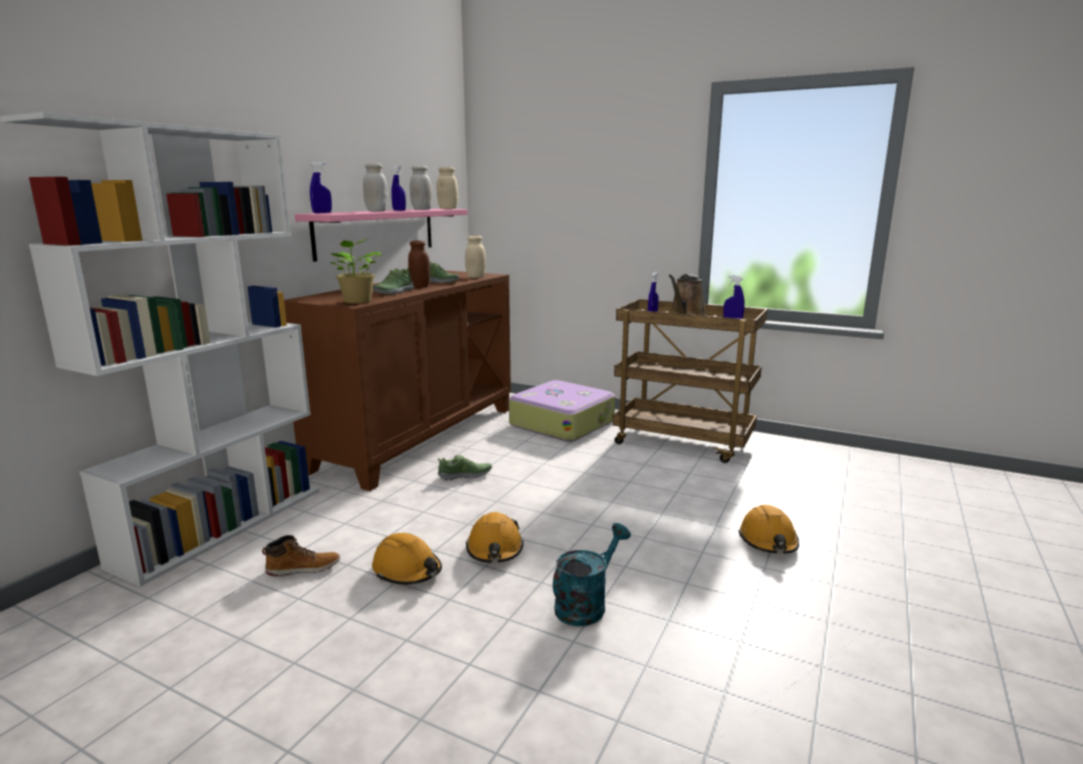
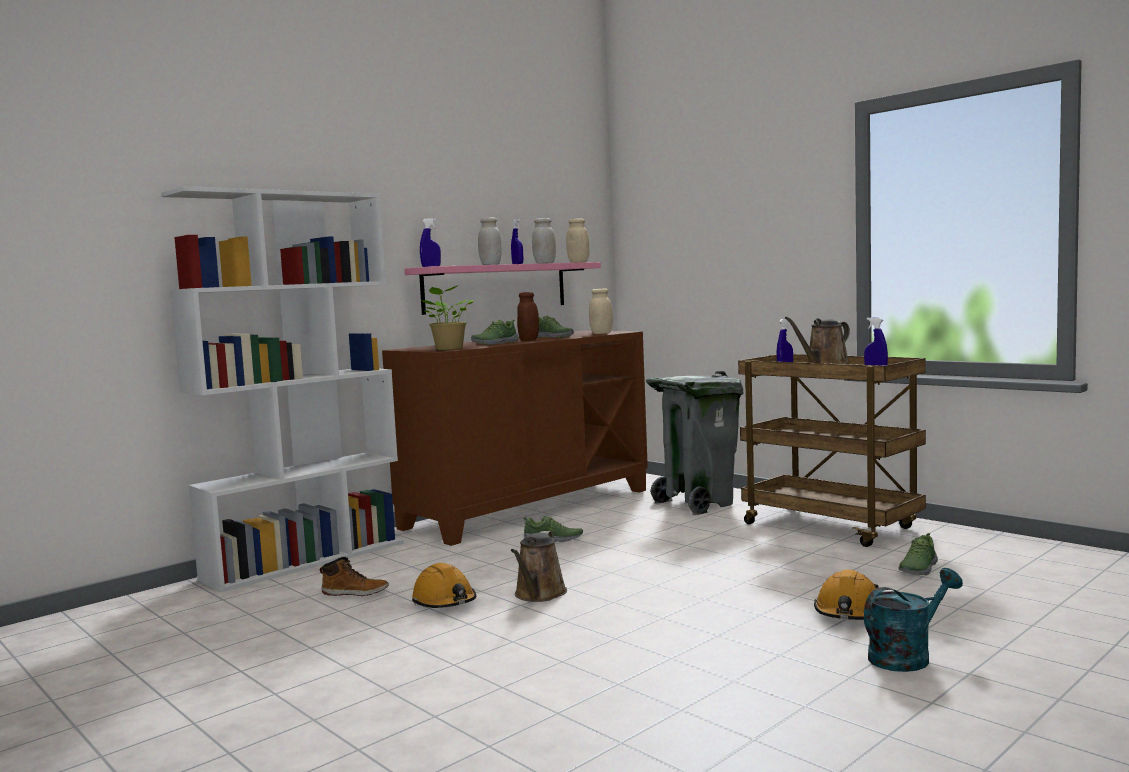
camera: 20 degrees right, 10 degrees down
(495, 549) = (539, 595): orange hard hat -> brown watering can
(562, 423) = (698, 503): suitcase -> grey trash can
(586, 604) = (596, 639): turquoise watering can -> turquoise watering can (906, 656)
(779, 484) = (917, 568): none -> shoe

